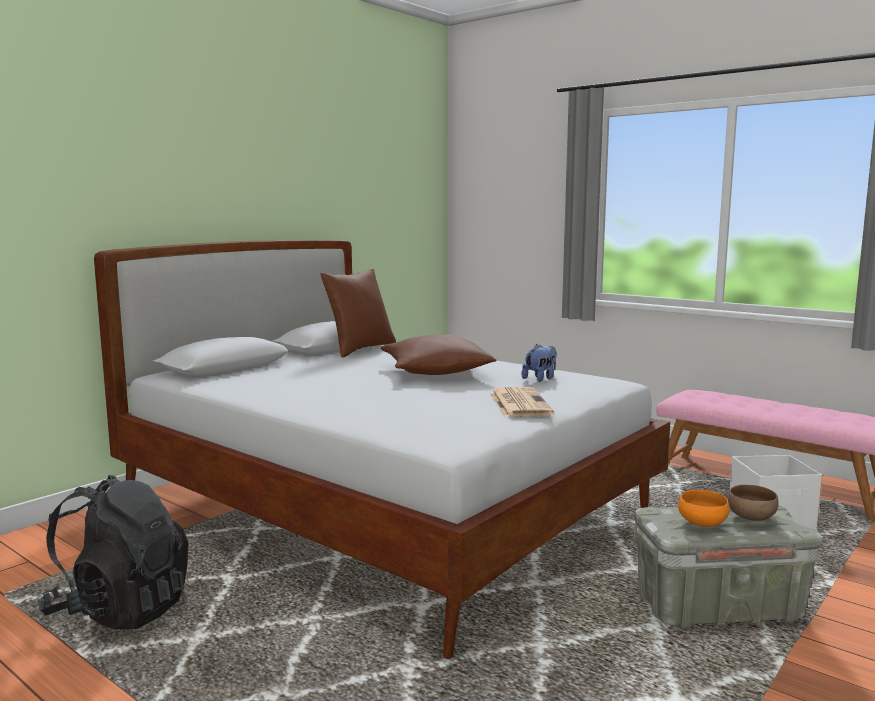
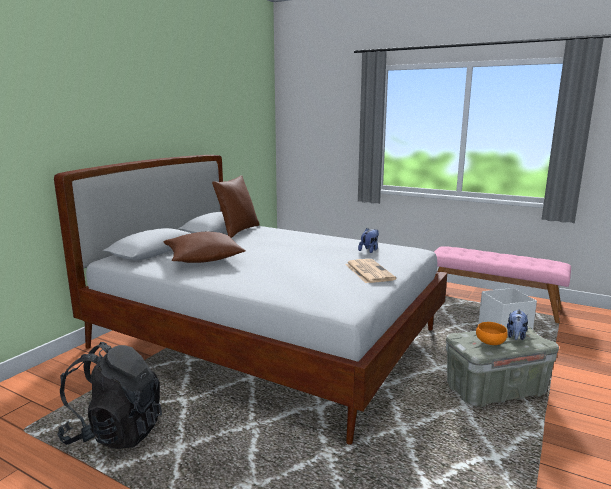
camera: 10 degrees left, 5 degrees up
(436, 372) = (300, 248): brown pillow -> brown pillow (203, 259)
(751, 518) = (516, 336): brown bowl -> plush toy

